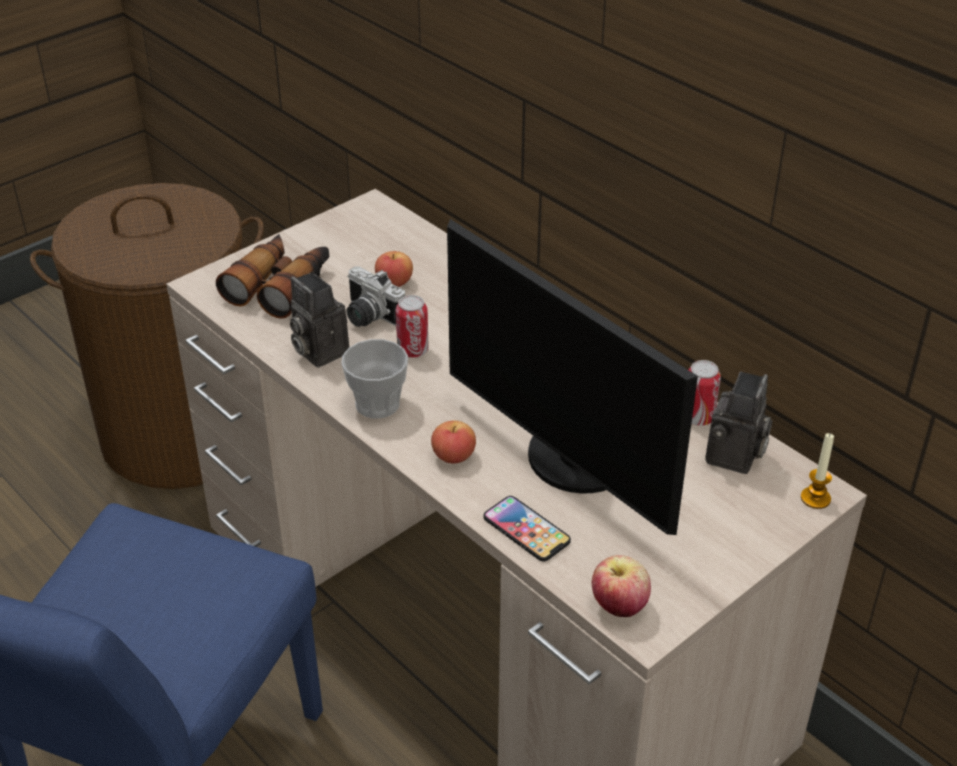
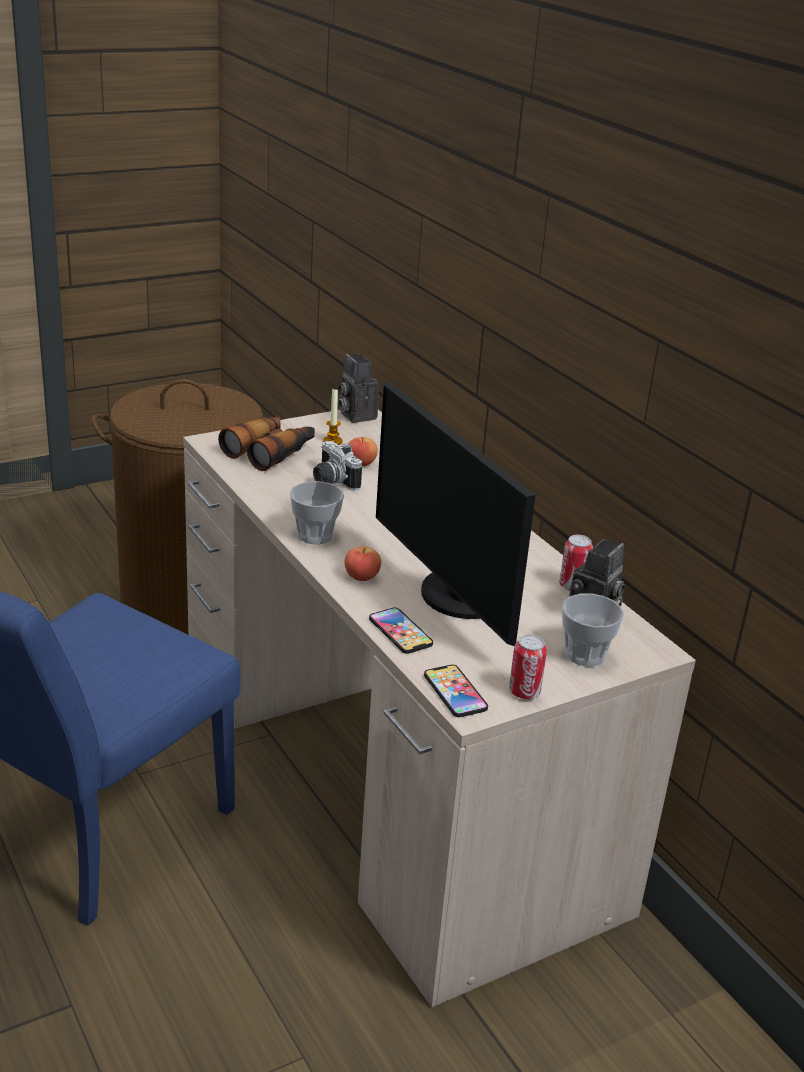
camera: 10 degrees right, 10 degrees down
(317, 351) = (282, 495): camera -> camera (355, 415)
(413, 350) = (357, 507): can -> can (524, 692)
(619, 606) = (455, 692): apple -> phone
(745, 515) = (585, 654): none -> cup
(815, 498) = (650, 654): candle -> candle (332, 441)

